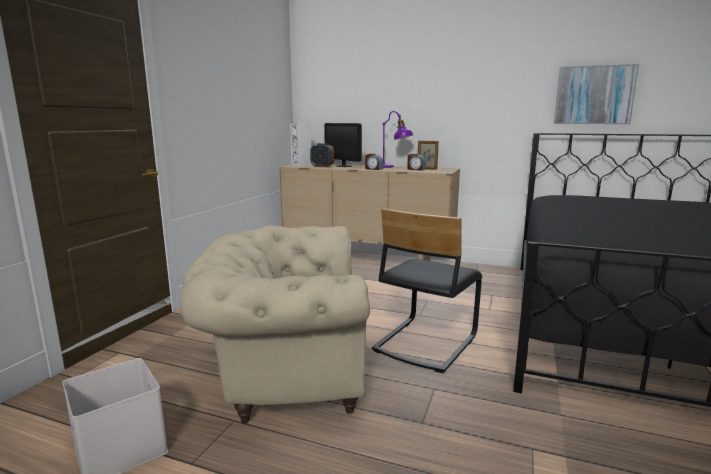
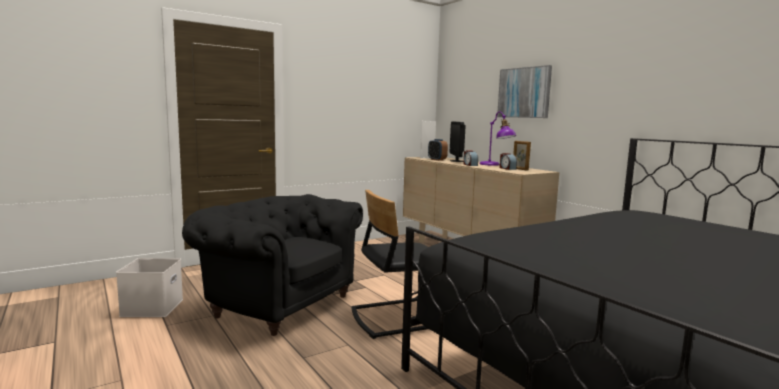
camera: 35 degrees right, 5 degrees down
(285, 374) = (276, 304): beige armchair -> black armchair
(594, 95) = (704, 95): picture -> picture (524, 92)

